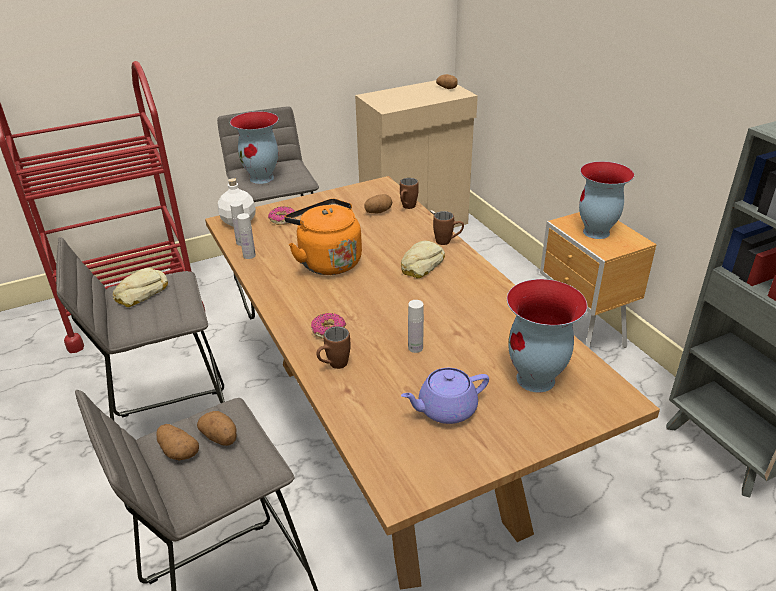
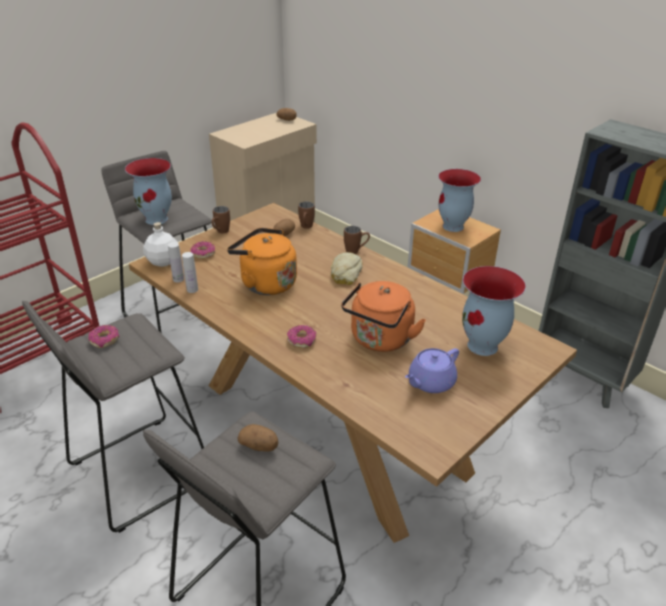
camera: 20 degrees left, 0 degrees up
(140, 292) = (105, 340): bread -> donut
(178, 451) = (229, 466): potato -> none
(333, 366) = (323, 368): brown mug -> brown mug (220, 232)
(415, 348) = (380, 340): white bottle -> orange kettle

